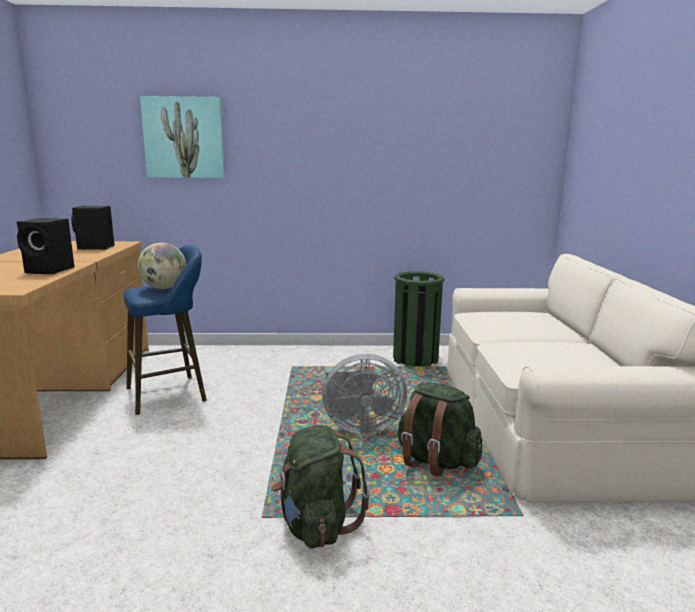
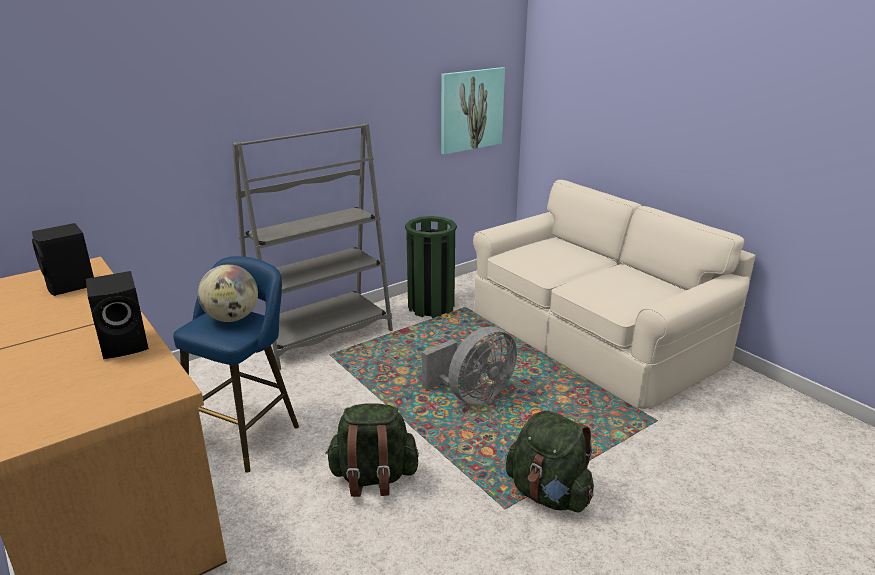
camera: 35 degrees left, 10 degrees up
(183, 137) = (133, 105): picture -> picture (471, 110)
(303, 355) = (322, 337): none -> grey bookcase
(435, 461) = (562, 403): green backpack -> green backpack (373, 478)

